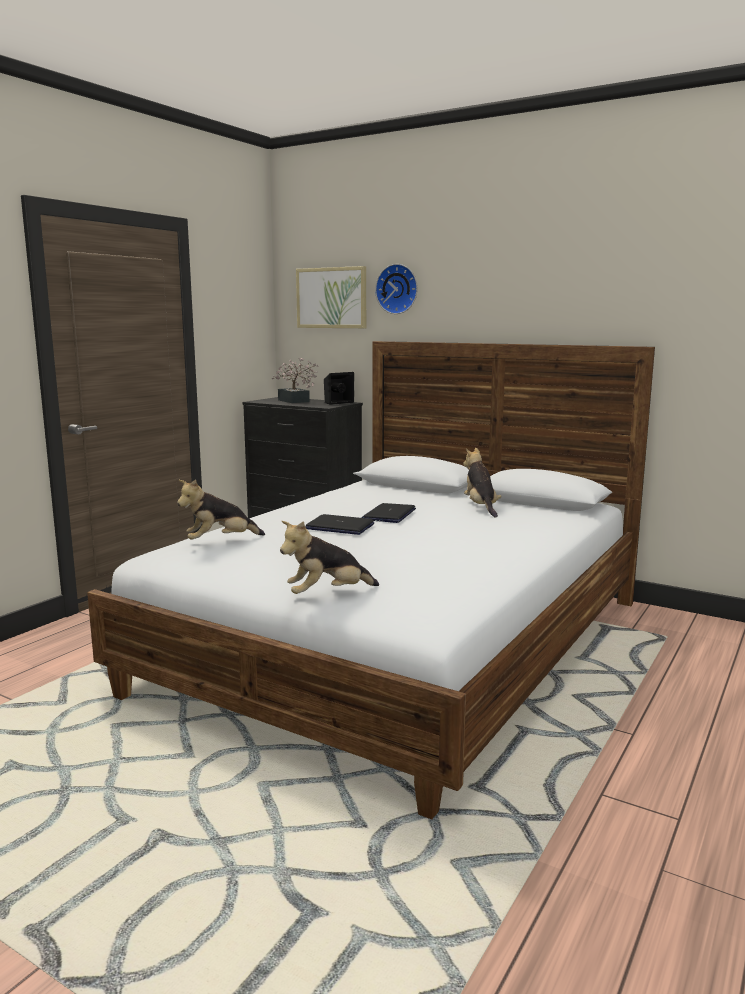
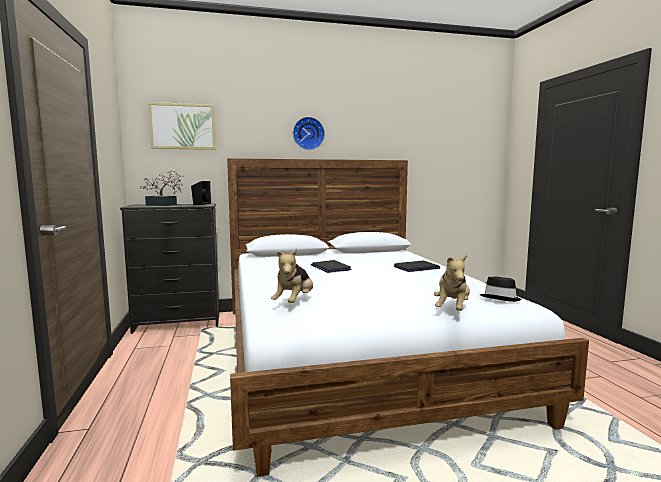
camera: 45 degrees left, 5 degrees down
(339, 527) = (330, 278): laptop -> laptop (416, 267)
(398, 289) = (241, 122): wall clock -> wall clock (308, 133)
(431, 603) = (501, 298): none -> black hat
(481, 507) = (356, 257): plush toy -> none

